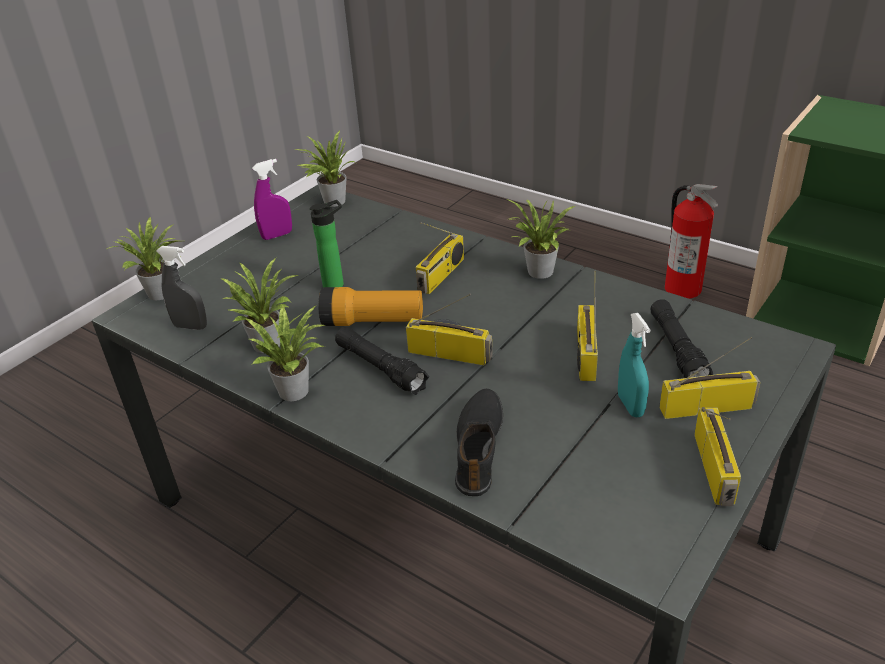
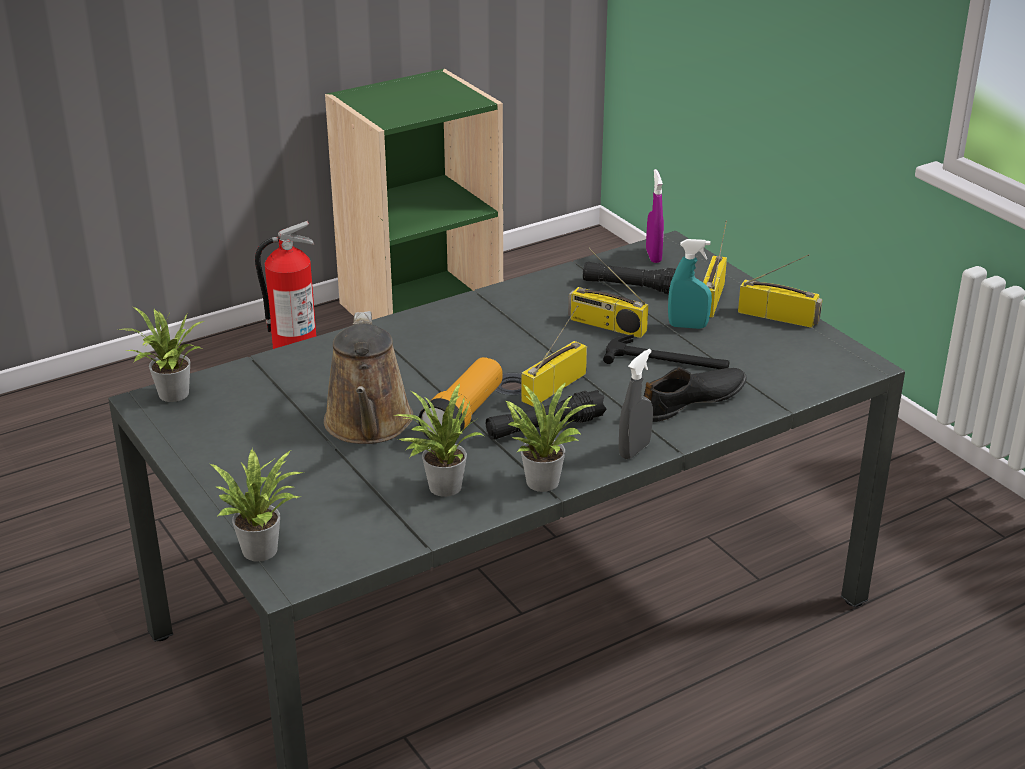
camera: 70 degrees left, 5 degrees down
(190, 326) = (361, 534): grey spray bottle -> grey spray bottle (634, 450)
(277, 235) = (212, 447): purple spray bottle -> purple spray bottle (653, 256)
(336, 284) = (368, 425): bottle -> brown watering can
(441, 276) = (416, 362): radio -> none
(480, 447) = (692, 402): black shoe -> black shoe turned 120 degrees clockwise
(539, 273) = (464, 313): potted plant -> none
(549, 409) = (667, 360): none -> hammer

